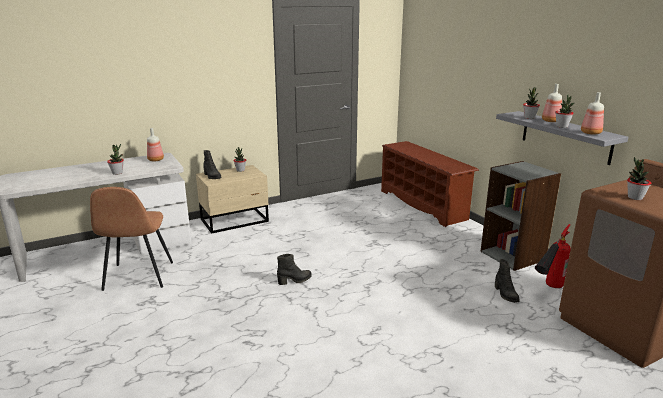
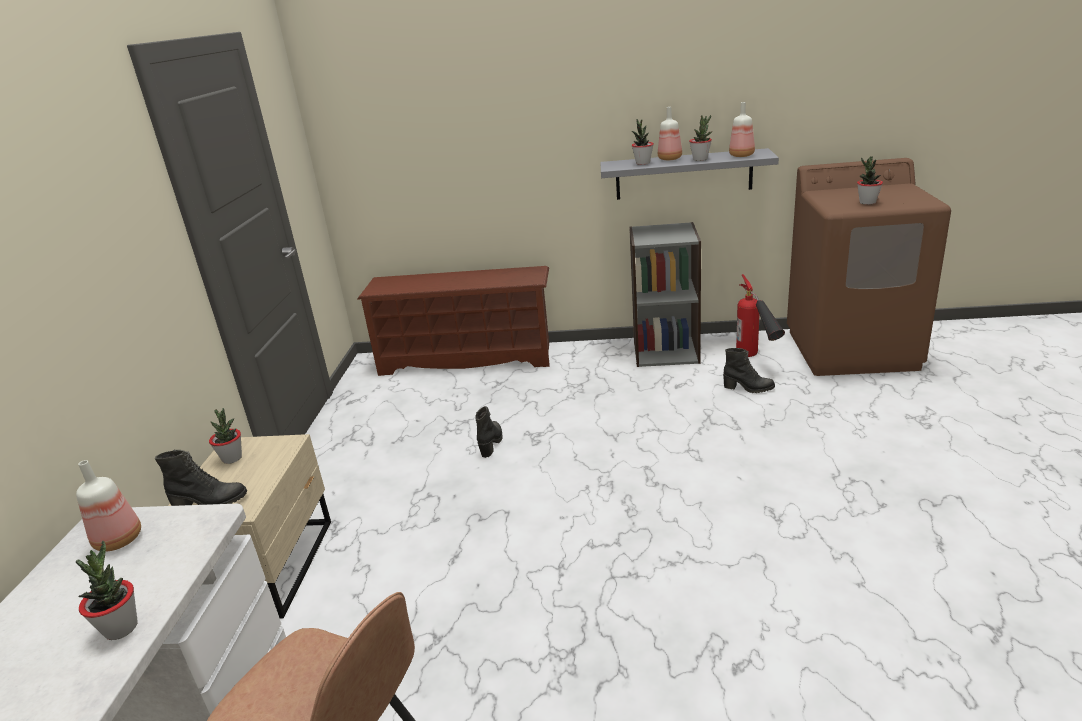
camera: 55 degrees left, 5 degrees up
(295, 280) = (578, 552): black boot -> black boot (491, 443)

